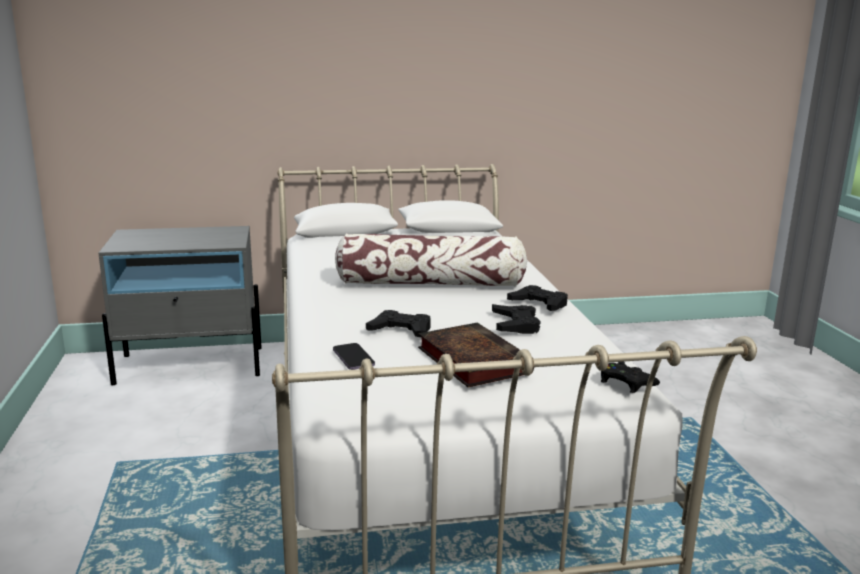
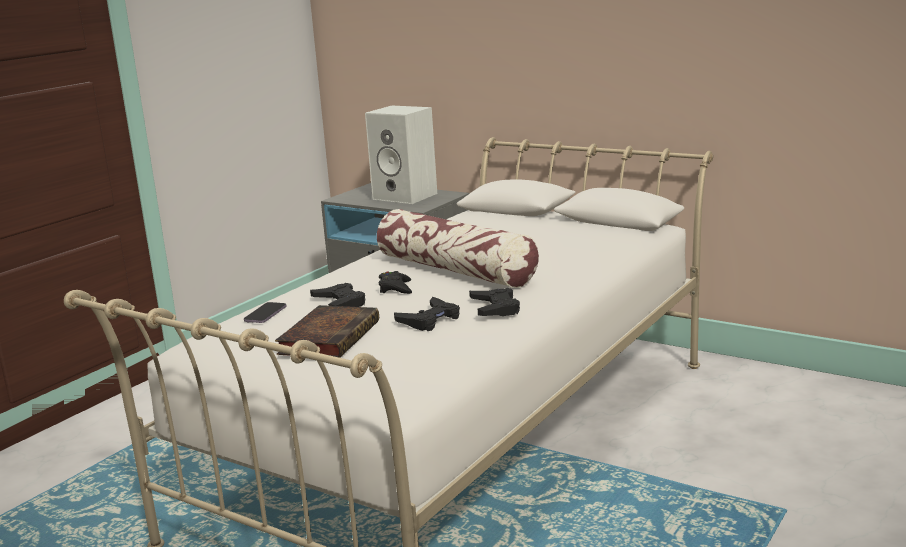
camera: 45 degrees right, 0 degrees up
(192, 236) = (407, 196): none -> white speaker
(626, 383) = (393, 388): black game controller -> black game controller (395, 288)

